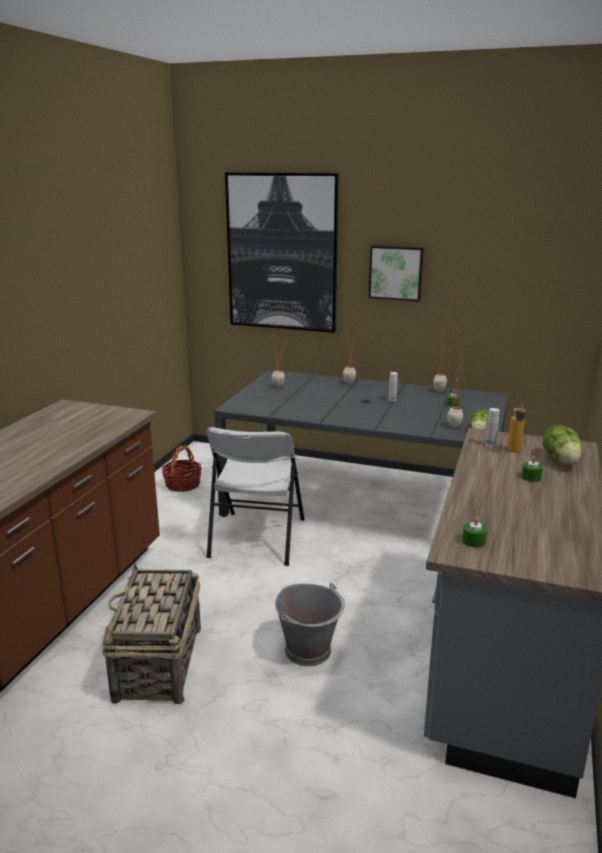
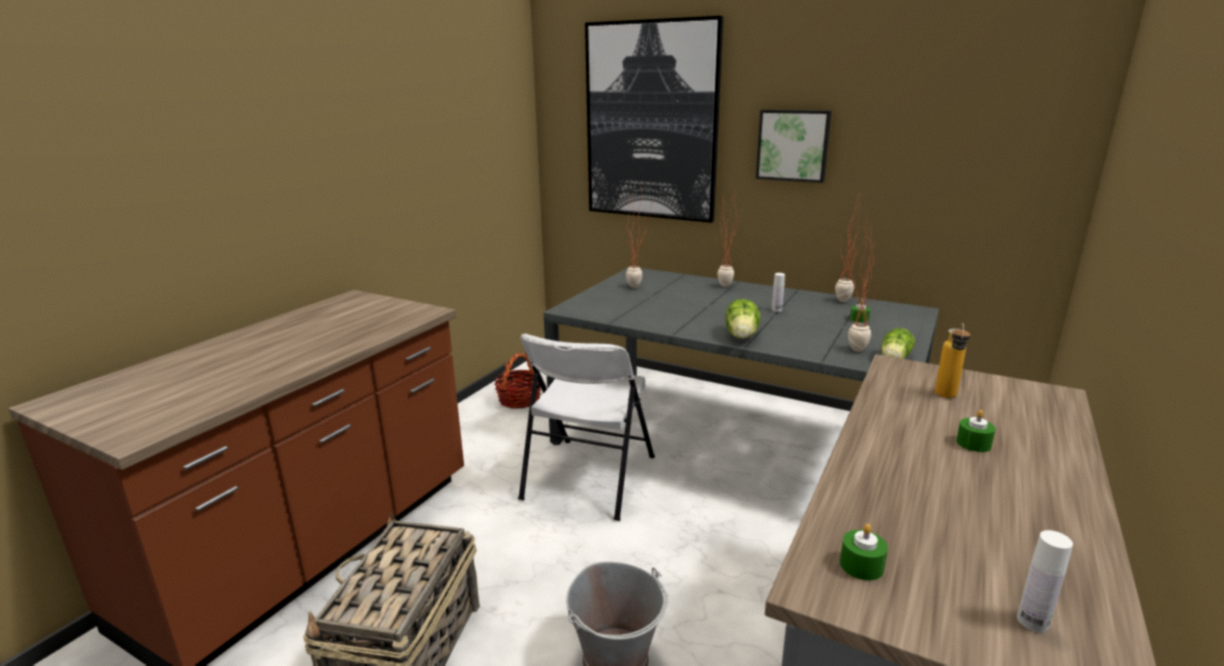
camera: 10 degrees right, 0 degrees up
(490, 444) = (907, 382): white bottle -> white bottle (1032, 621)
(561, 460) = (1026, 416): lettuce -> lettuce (742, 335)

